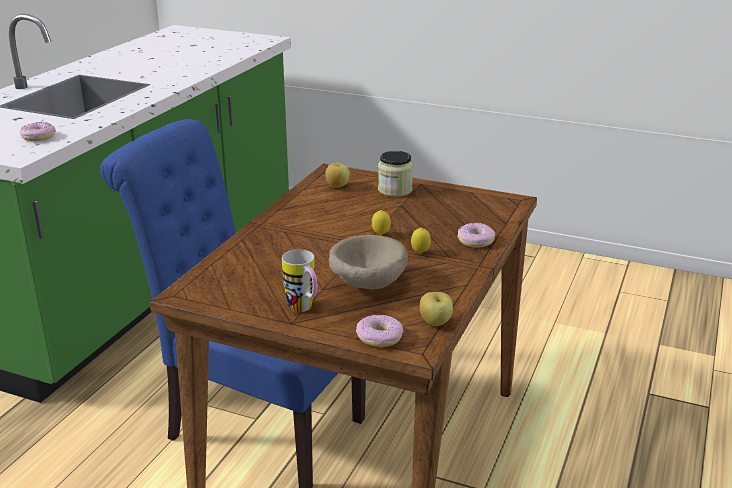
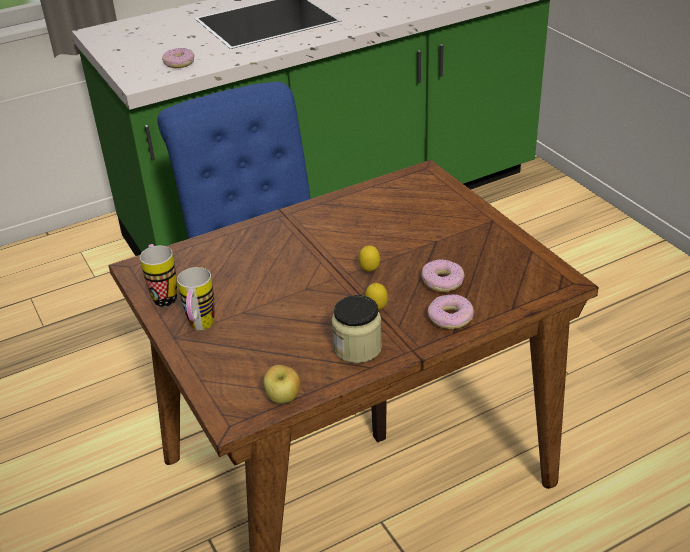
camera: 40 degrees right, 10 degrees up
(237, 302) = (163, 295): none -> mug
(337, 186) = (405, 194): apple -> none
(366, 284) = (284, 324): beige bowl -> none
(379, 337) = (219, 388): donut -> donut (442, 281)
(395, 190) = (455, 219): jar -> jar (357, 348)

